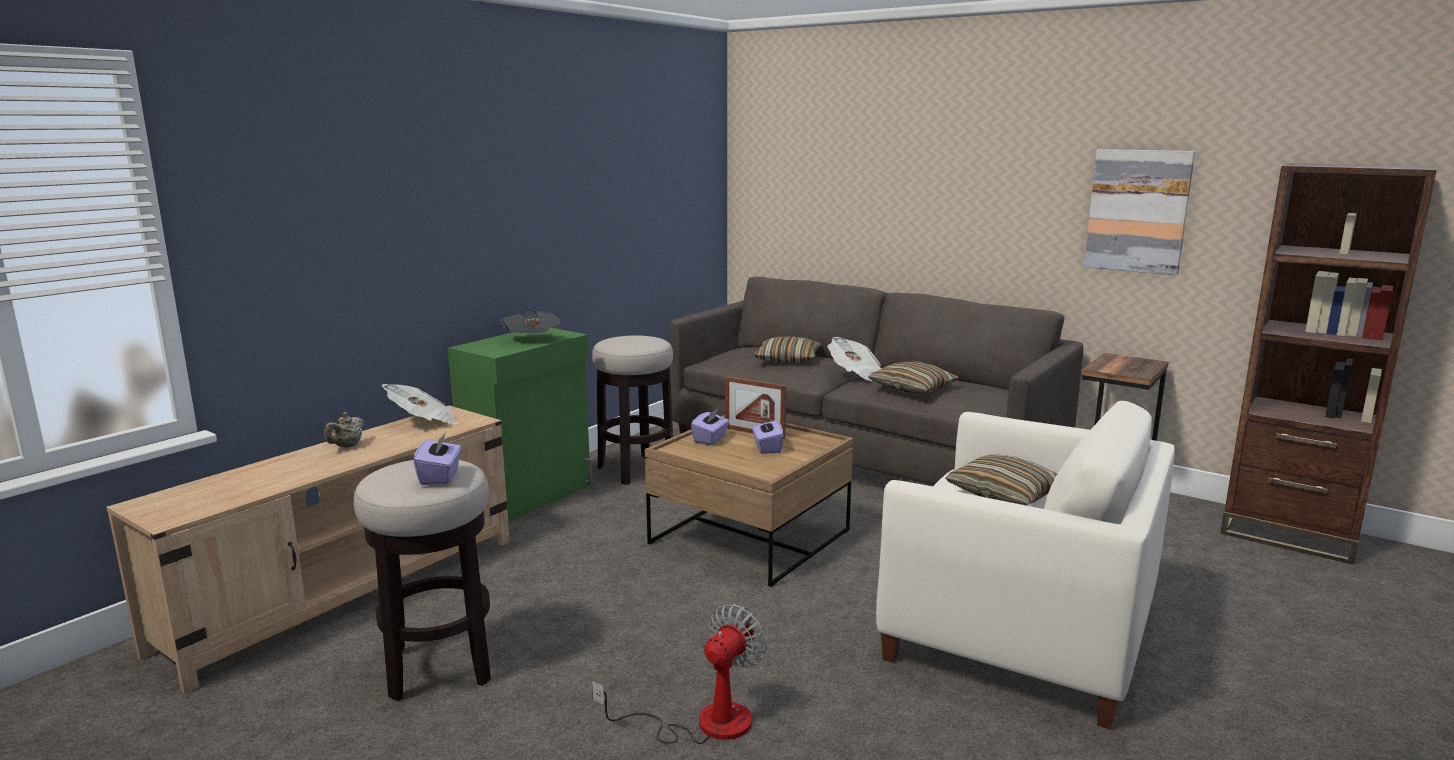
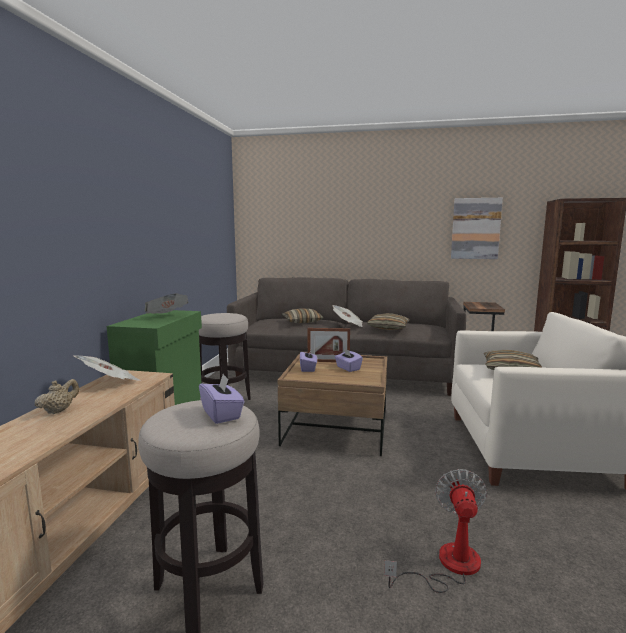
camera: 25 degrees left, 5 degrees down
(347, 446) = (59, 410): beige teapot -> beige teapot turned 150 degrees counterclockwise

